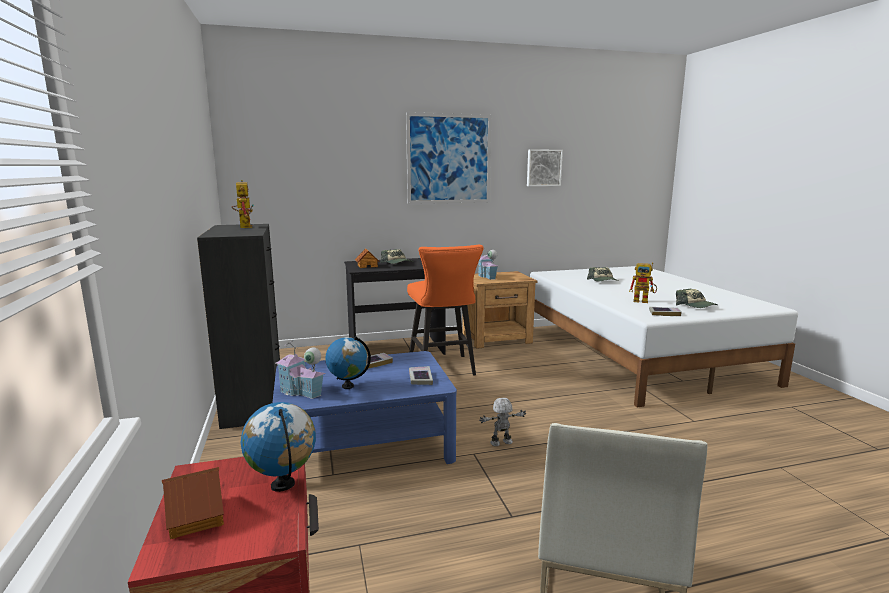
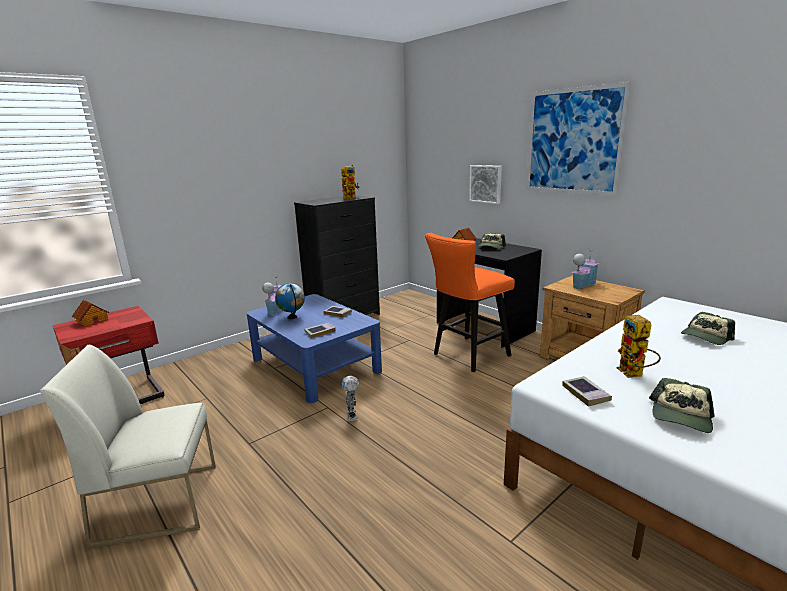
camera: 65 degrees right, 5 degrees up
(283, 485) = (115, 326): globe -> none
(501, 443) = (352, 415): toy robot -> toy robot turned 150 degrees counterclockwise
(543, 168) = (708, 152): picture -> picture (486, 183)

